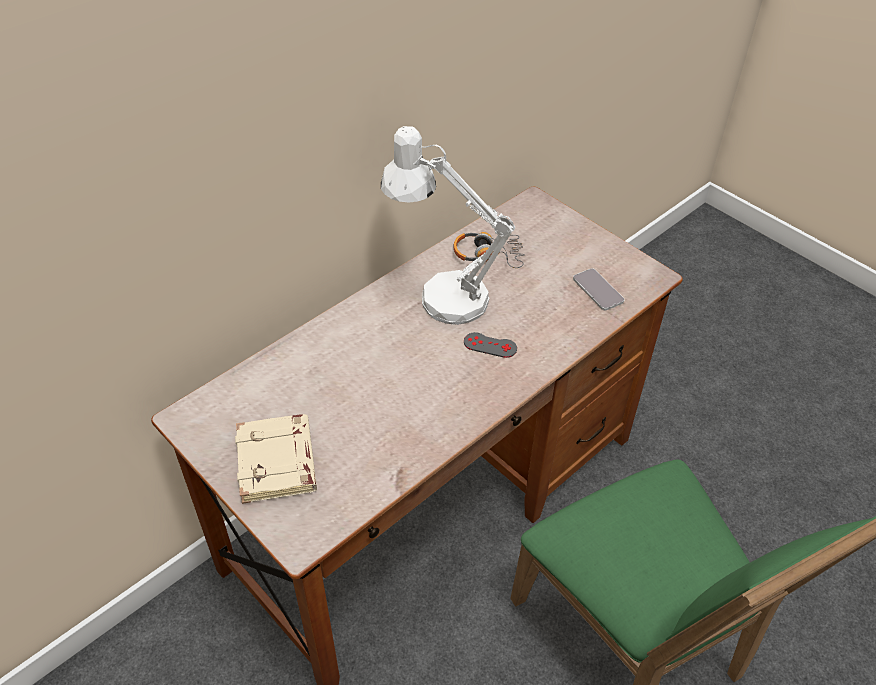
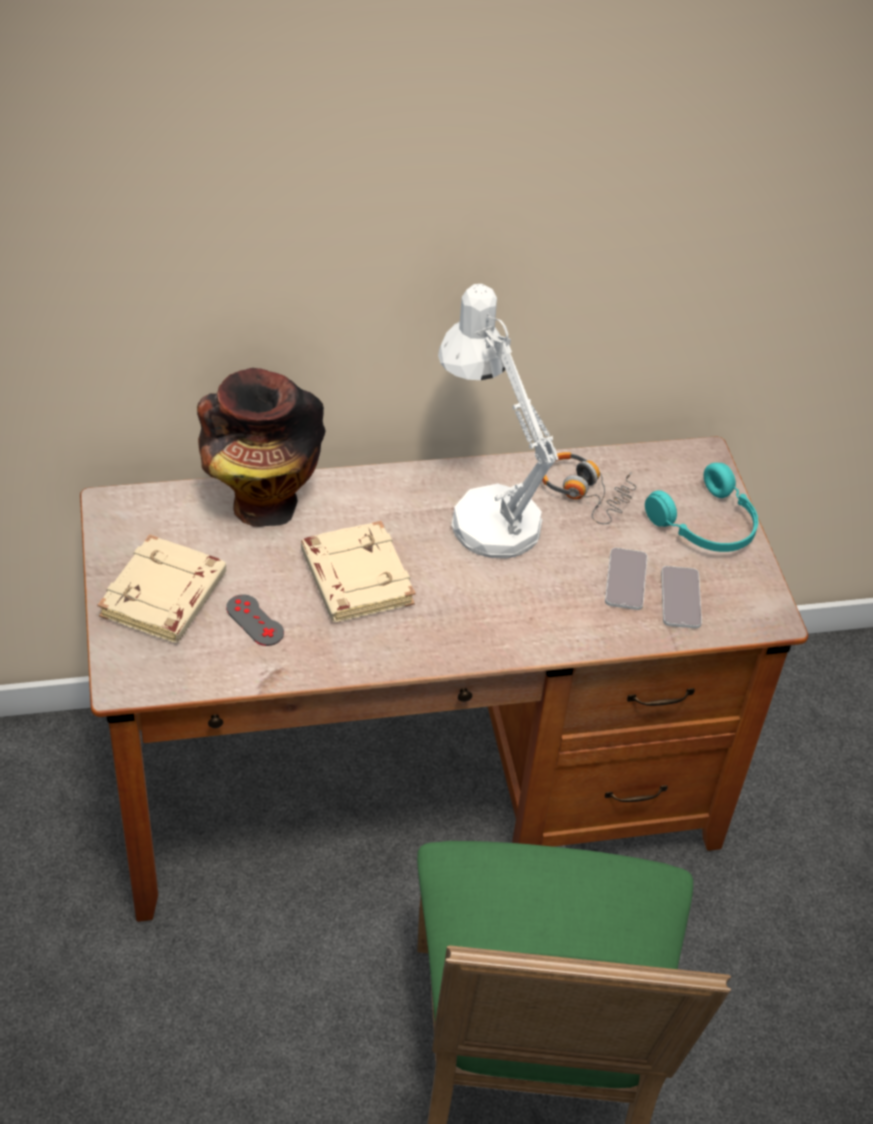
camera: 30 degrees right, 0 degrees up
(291, 363) = (261, 504): none -> vase
(396, 380) = (355, 578): none -> beige book
(490, 345) = (491, 594): grey game controller -> grey game controller (255, 620)
(558, 295) = (626, 580): none -> phone
(573, 240) = (707, 526): none -> turquoise headphones

